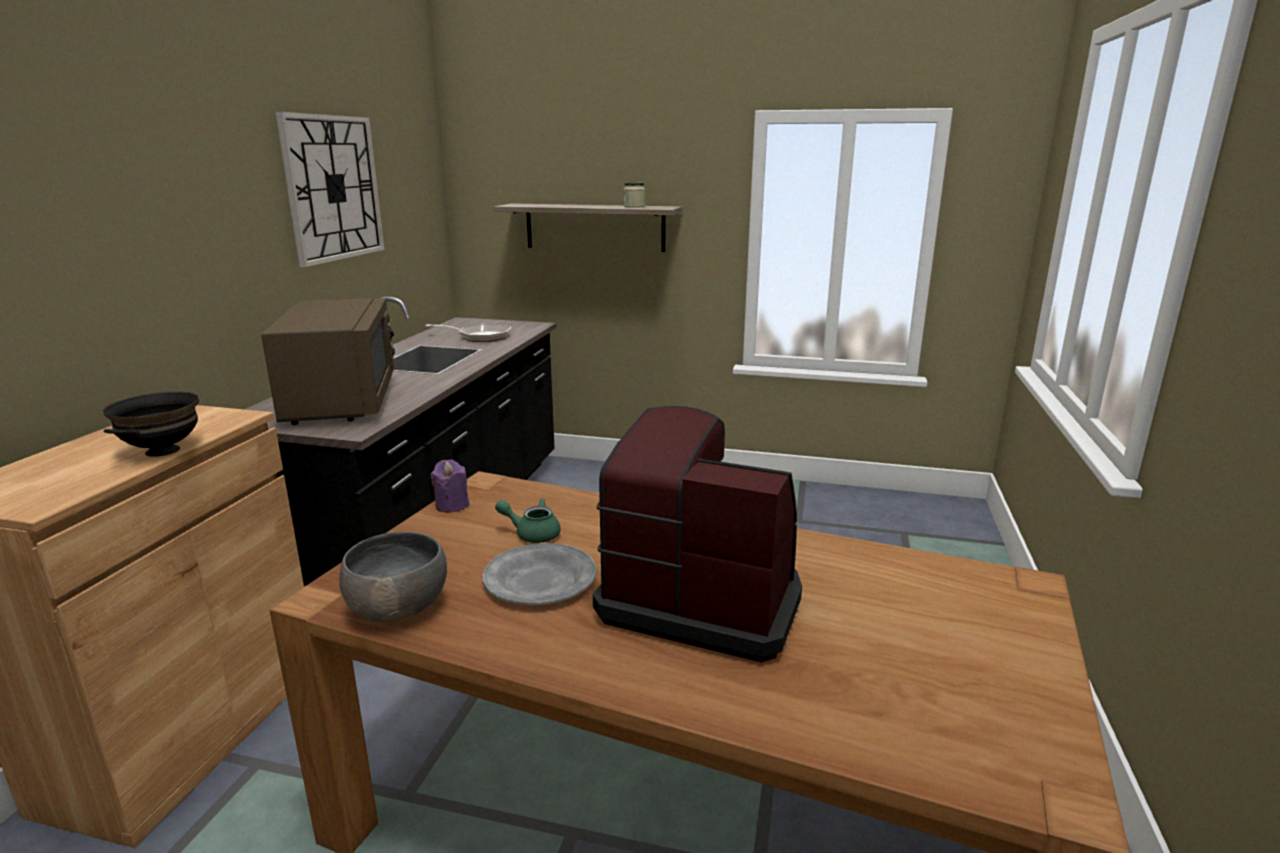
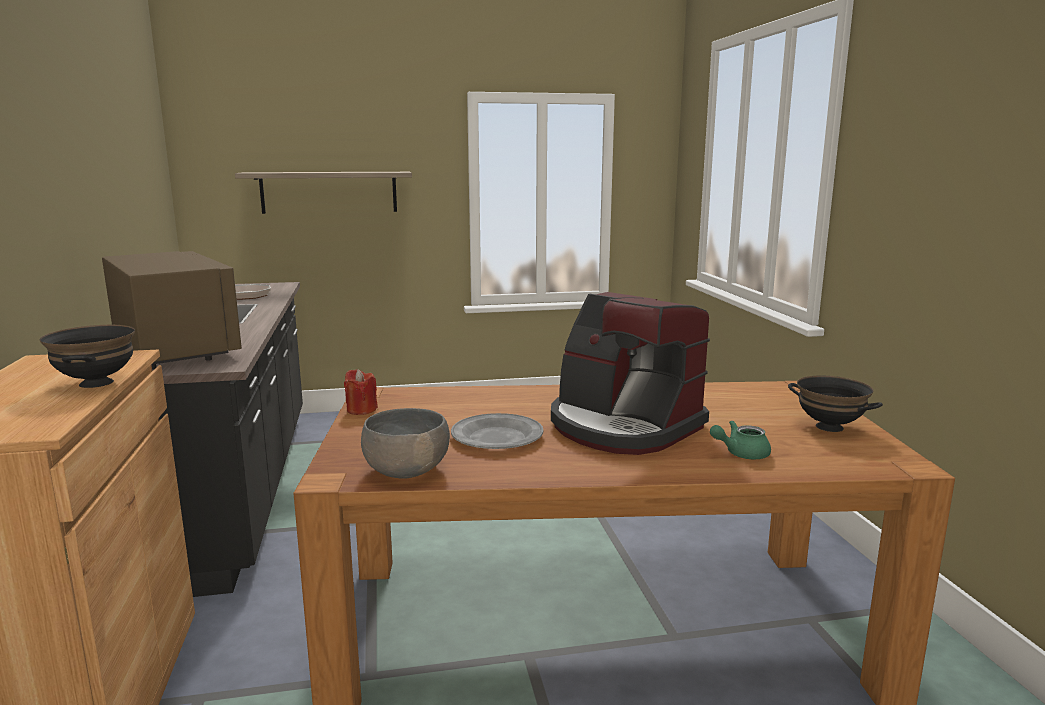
camera: 25 degrees left, 5 degrees down
(333, 188) = (104, 149): wall clock -> none
(452, 505) = (361, 410): purple candle -> red candle
(532, 534) = (454, 415): green teapot -> green teapot (740, 454)
(634, 206) = (371, 171): jar -> none
(701, 599) = (623, 426): coffee machine -> coffee machine turned 135 degrees counterclockwise
(1002, 677) = (830, 427): none -> black bowl

